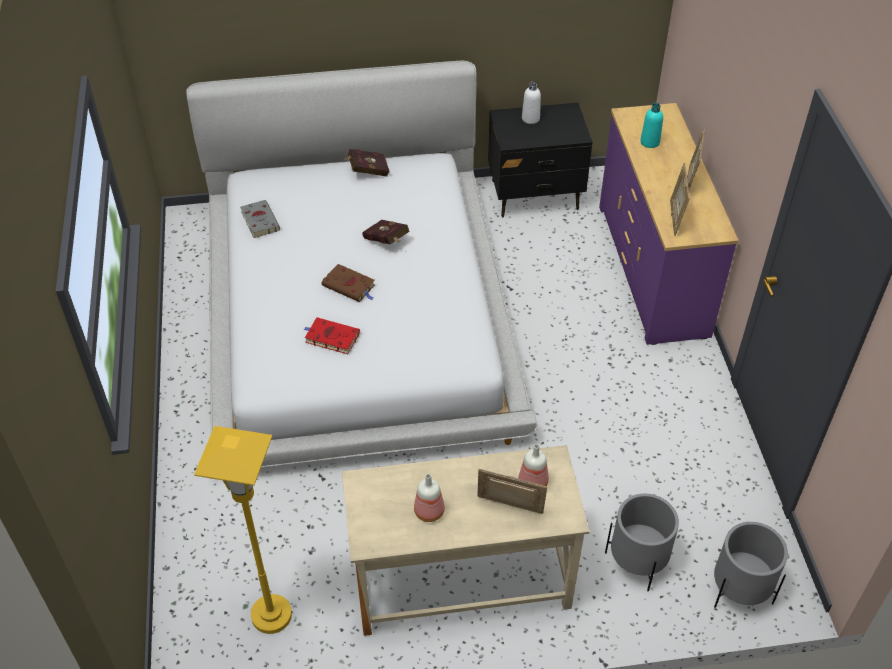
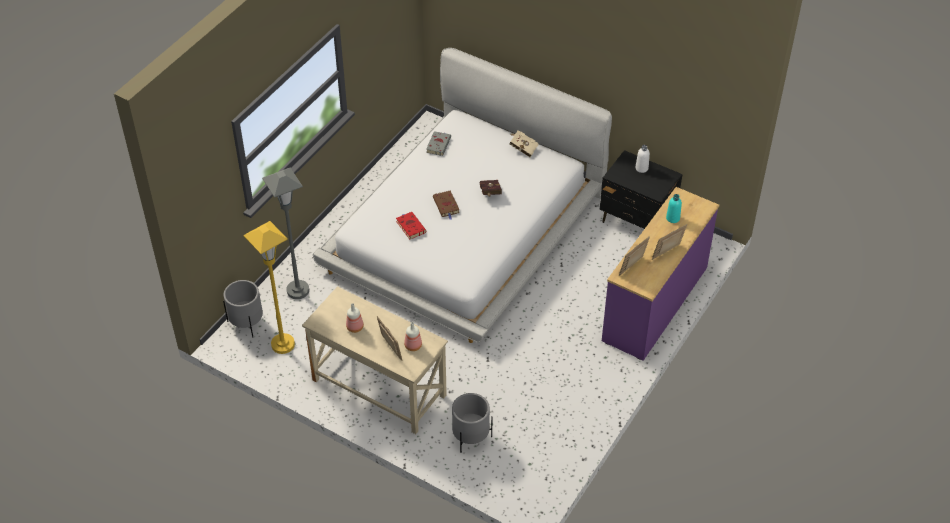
camera: 40 degrees right, 0 degrees up
(218, 526) = (298, 290): none -> grey floor lamp
(367, 171) = (522, 148): red book -> beige book
(740, 590) = (505, 484): grey planter -> grey planter (247, 323)

